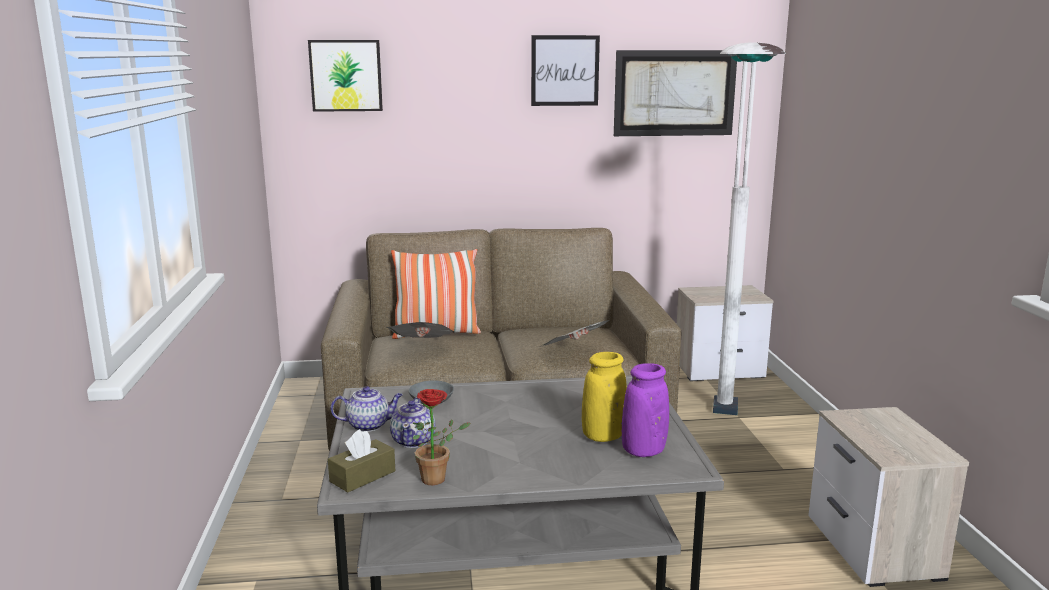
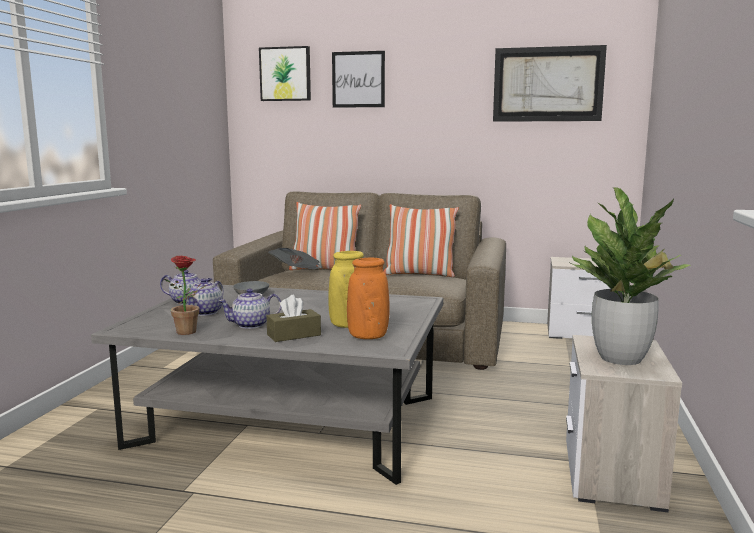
camera: 20 degrees right, 5 degrees down
(362, 476) = (141, 324): brown tissue box -> brown tissue box (294, 335)
(495, 454) = (251, 325): none -> teapot
(555, 328) = (419, 274): none -> pillow
(565, 70) = (452, 67): picture -> picture (358, 79)
(573, 351) = (408, 284): newspaper -> none
(643, 451) = (368, 336): purple vase -> orange vase
(723, 431) = (545, 373): white floor lamp -> none
(893, 438) = (621, 358): none -> potted plant

